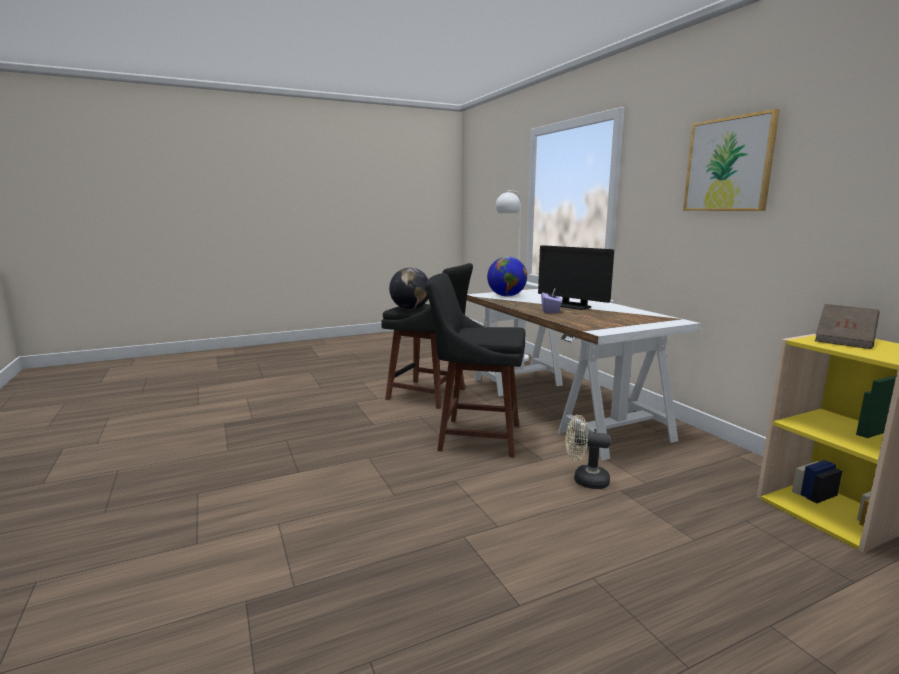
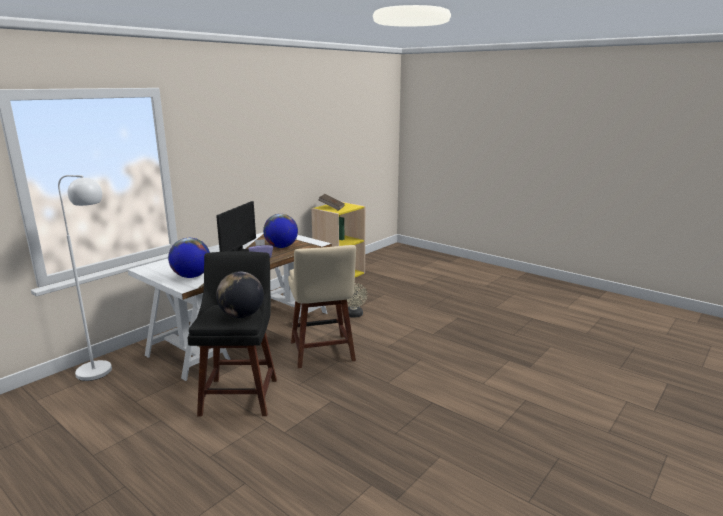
camera: 115 degrees left, 5 degrees up
(475, 436) = (322, 353): black stool -> beige stool
(590, 318) = (281, 247): none -> globe
(728, 164) = (251, 137): picture -> none

